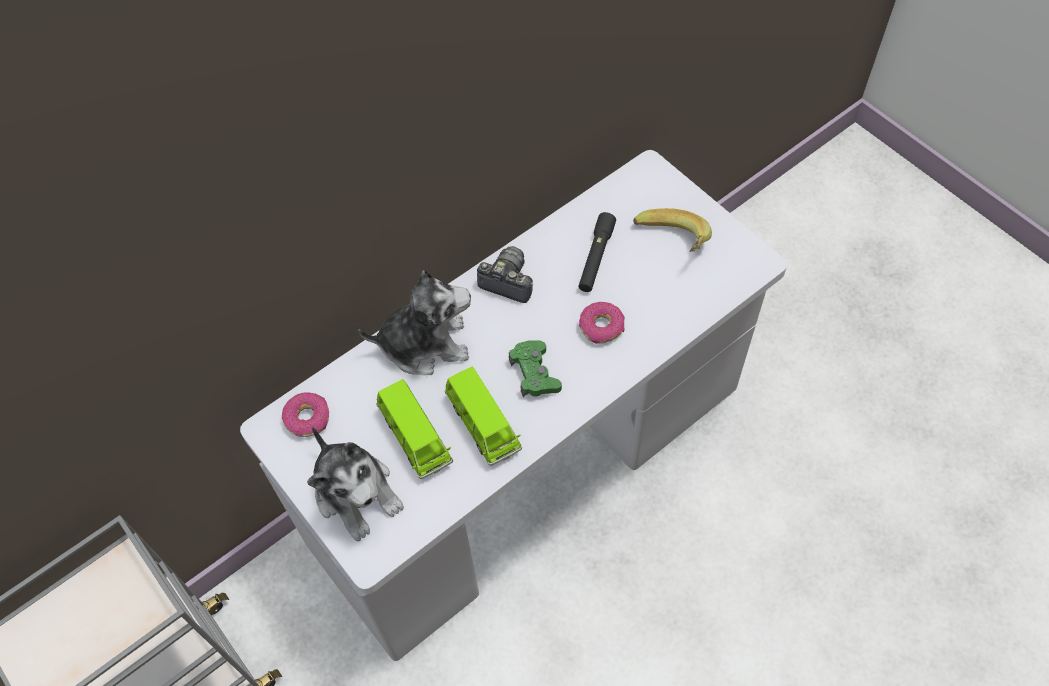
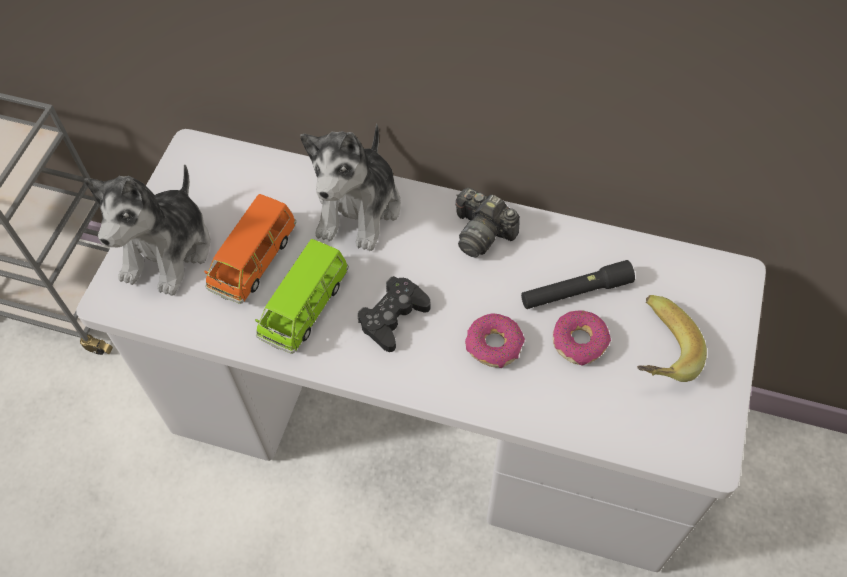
camera: 55 degrees right, 0 degrees up
(308, 418) = (220, 170): donut -> donut (579, 342)
(415, 437) = (254, 261): green toy car -> orange toy car
(425, 344) = (359, 208): plush toy -> plush toy turned 60 degrees clockwise
(507, 282) = (482, 233): camera -> camera turned 135 degrees clockwise
(534, 373) = (393, 317): green game controller -> black game controller

